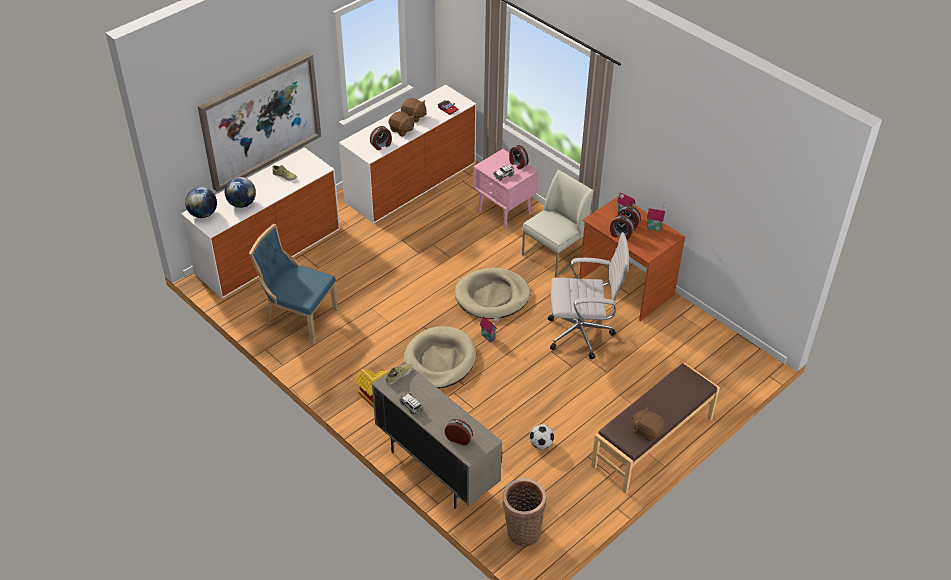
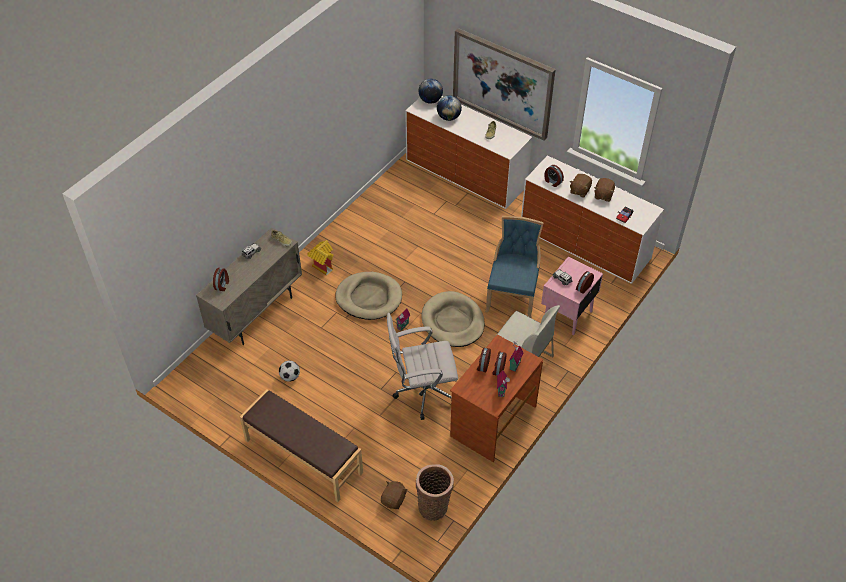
camera: 80 degrees right, 5 degrees up
(299, 317) = (396, 205): blue chair -> blue chair (512, 295)
(522, 530) = (203, 375): basket -> basket (434, 506)
(582, 334) = (422, 393): white office chair -> white office chair turned 90 degrees clockwise
(646, 431) = (271, 423): brown plush toy -> brown plush toy (394, 500)

